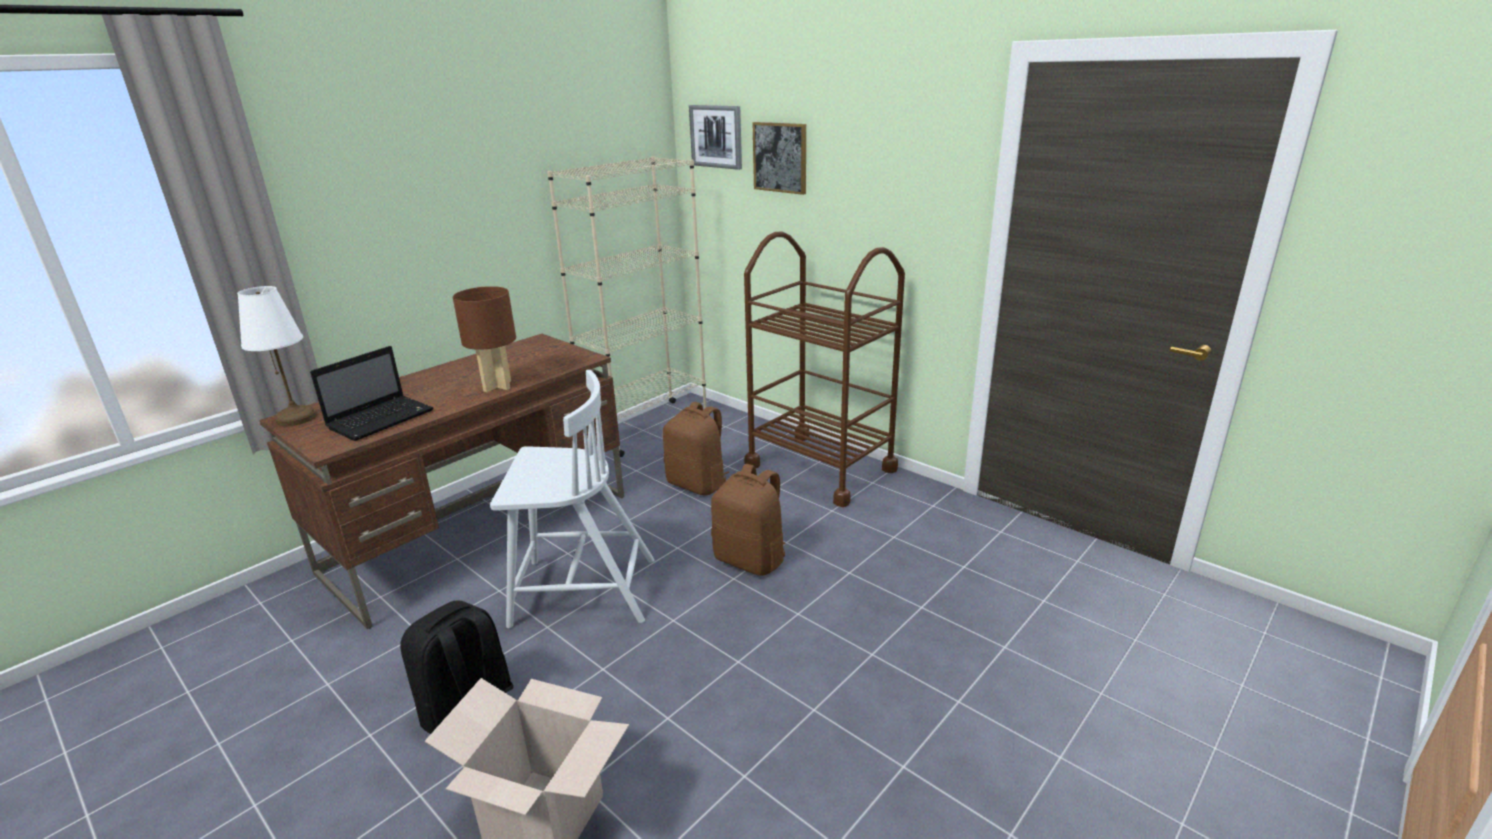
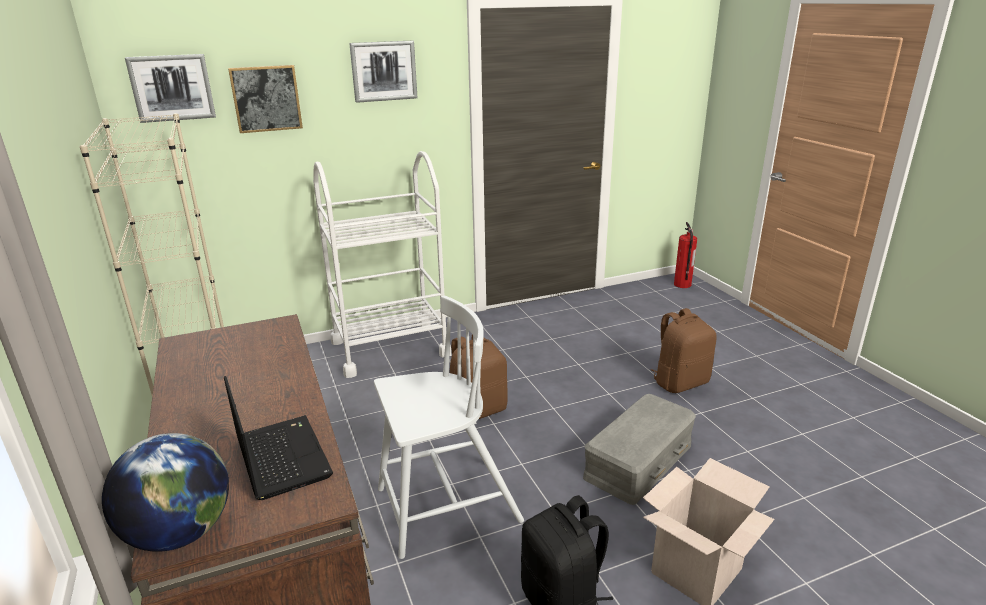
camera: 65 degrees left, 0 degrees up
(296, 418) = (180, 533): white table lamp -> globe
(497, 386) = (287, 377): brown table lamp -> none
(581, 591) = (445, 507): white chair -> white chair turned 45 degrees clockwise
(698, 484) = (346, 407): brown backpack -> brown backpack (680, 382)
(734, 719) = (639, 461): none -> grey storage box
(820, 468) = (390, 348): brown cart -> white cart
(892, 141) = (384, 71): none -> picture
(1348, 662) = (682, 285): none -> fire extinguisher

